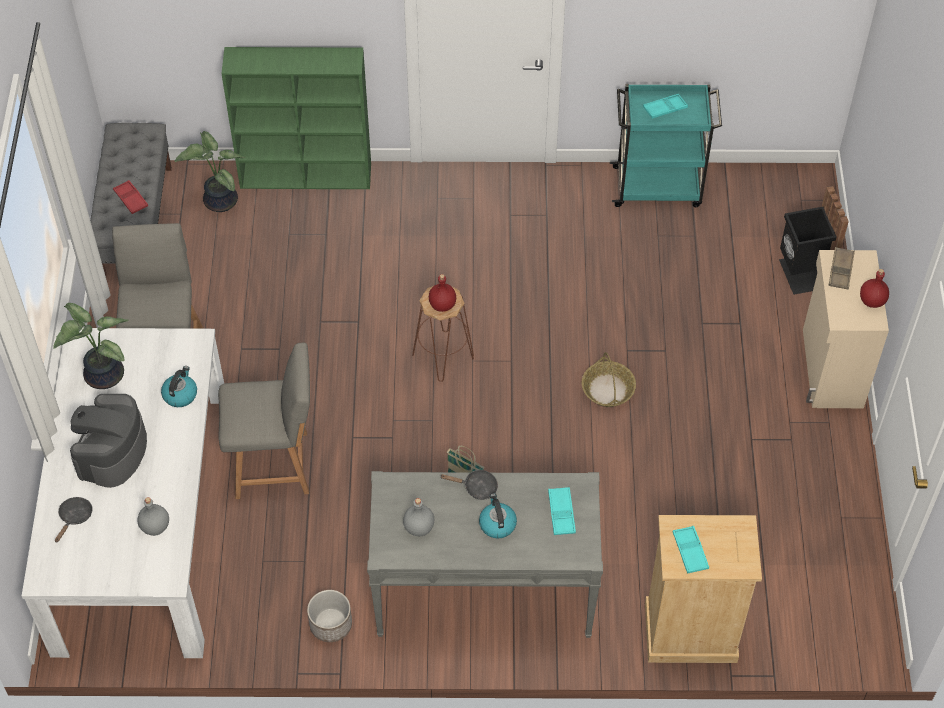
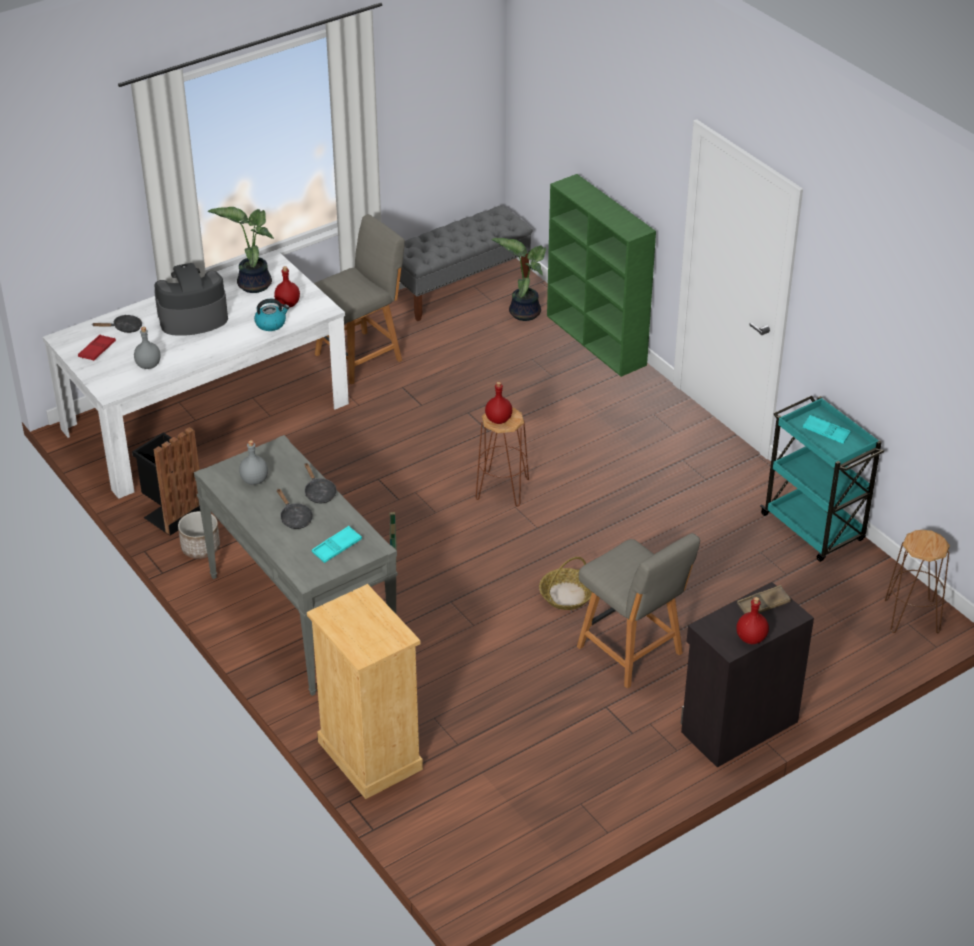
camera: 55 degrees right, 15 degrees down
(131, 199) = (444, 245): red tray -> red tray (97, 350)
(161, 365) = (288, 304): none -> red bottle
(275, 464) = (315, 453): grey chair -> grey chair (632, 652)
(497, 524) = (294, 518): kettle -> black frying pan
(690, 551) = (347, 616): turquoise tray -> none
(796, 193) = (912, 617): none -> brown stool
(802, 274) = (823, 660): black trash can -> black trash can (172, 514)
(831, 369) = (737, 726): beige cabinet -> black cabinet

